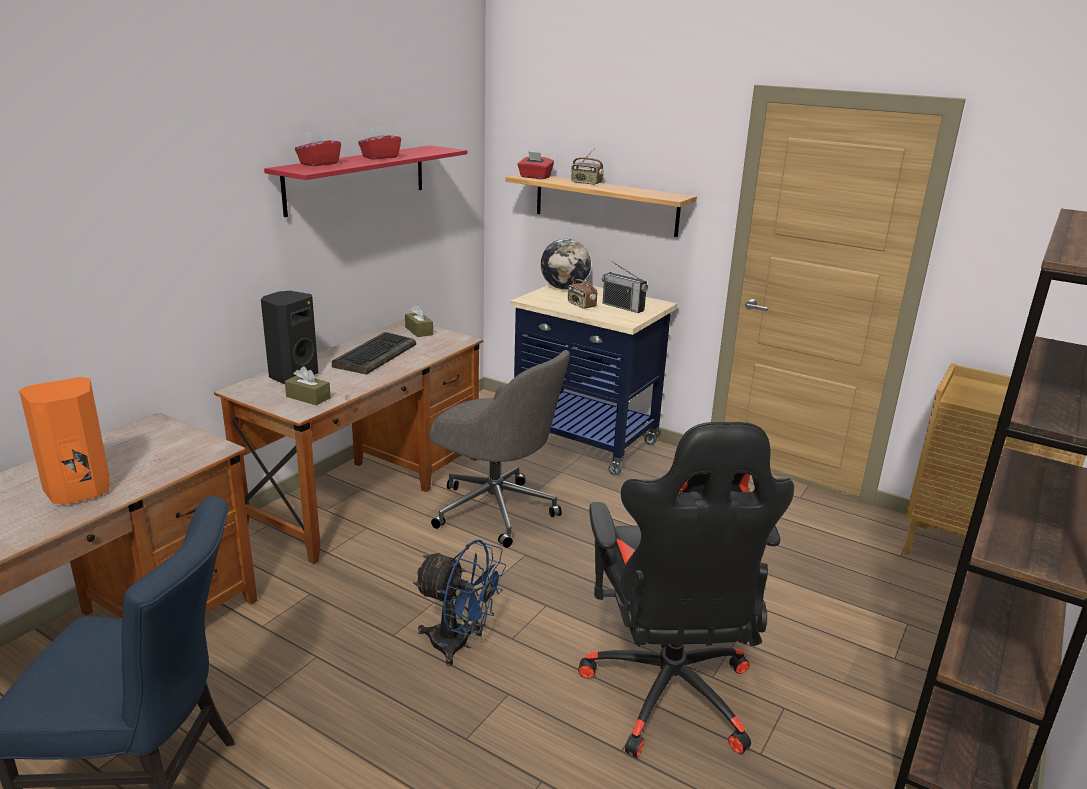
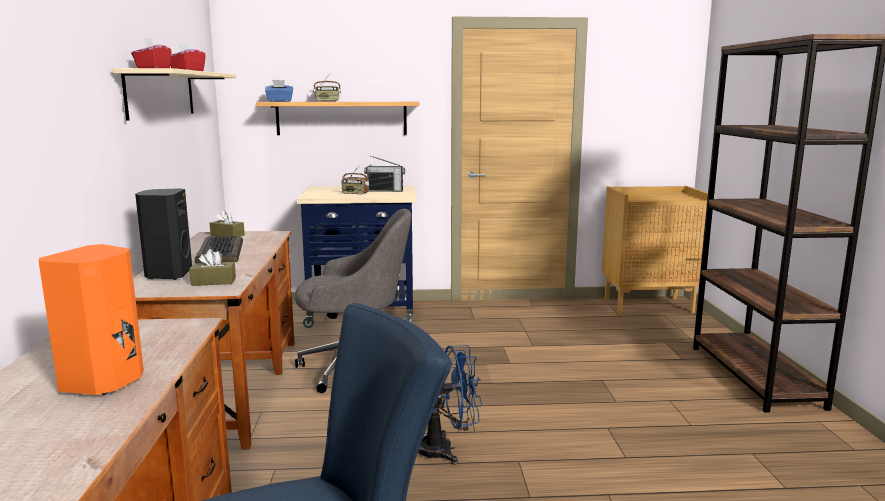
camera: 35 degrees left, 10 degrees down
(357, 179) = (161, 94): red shelf -> beige shelf
(535, 177) = (279, 101): red tissue box -> blue tissue box
(564, 288) = (322, 189): globe -> none
(666, 681) = (596, 414): black office chair -> none

